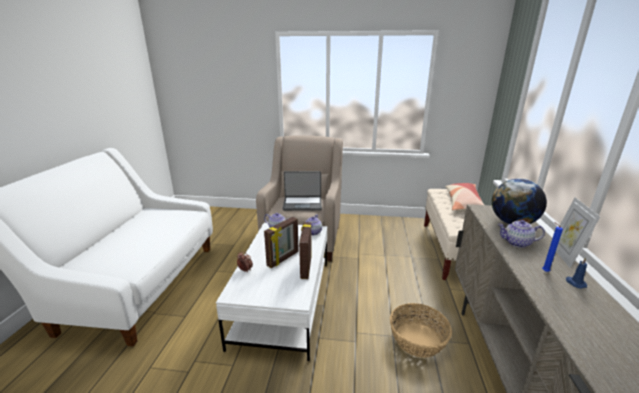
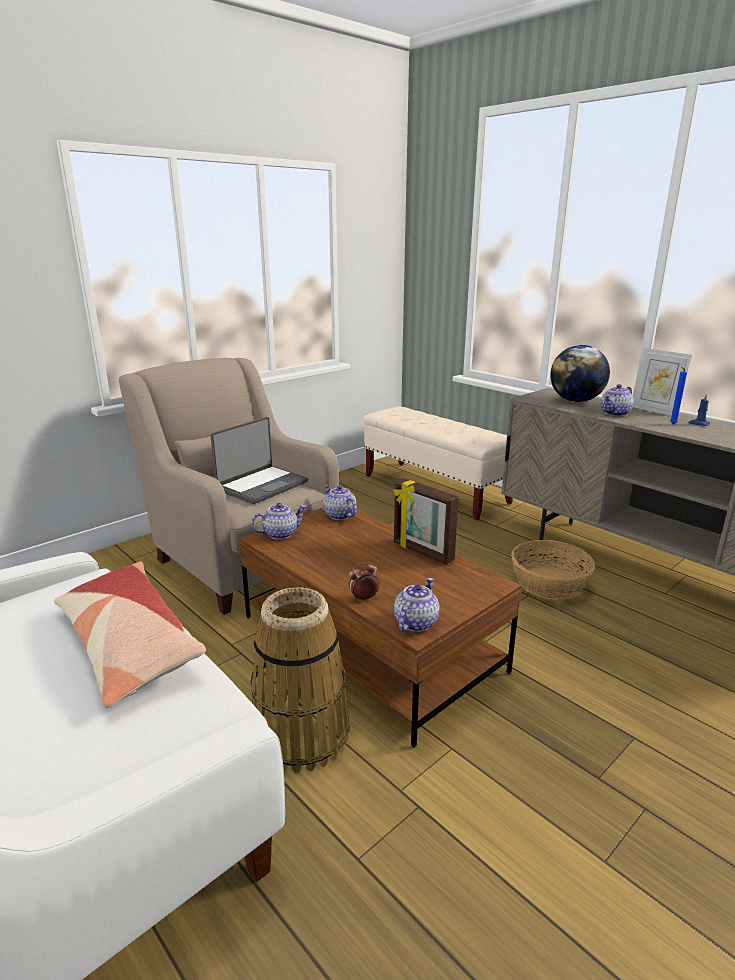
camera: 50 degrees left, 0 degrees up
(208, 314) = (301, 734): none -> basket
(238, 292) = (415, 622): none -> teapot
(283, 259) = (378, 559): picture frame -> none
(283, 301) = (369, 643): white coffee table -> brown coffee table
(463, 203) = (431, 418): pillow -> pillow (129, 644)

